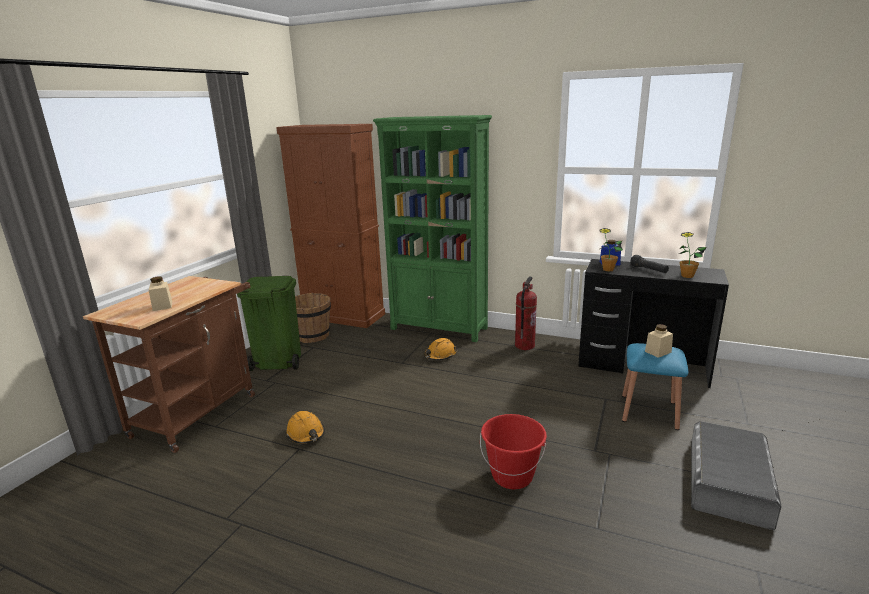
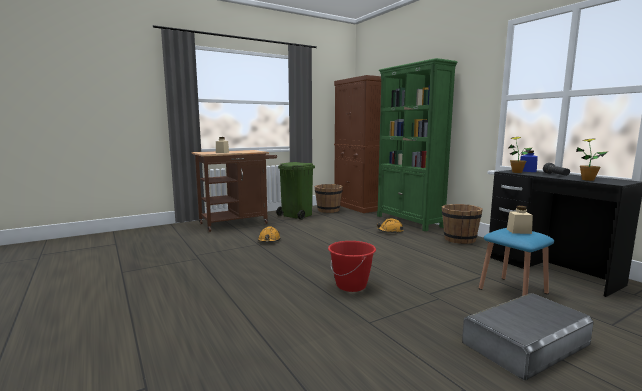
camera: 35 degrees right, 10 degrees down
(524, 346) = (459, 240): fire extinguisher -> brown bucket

